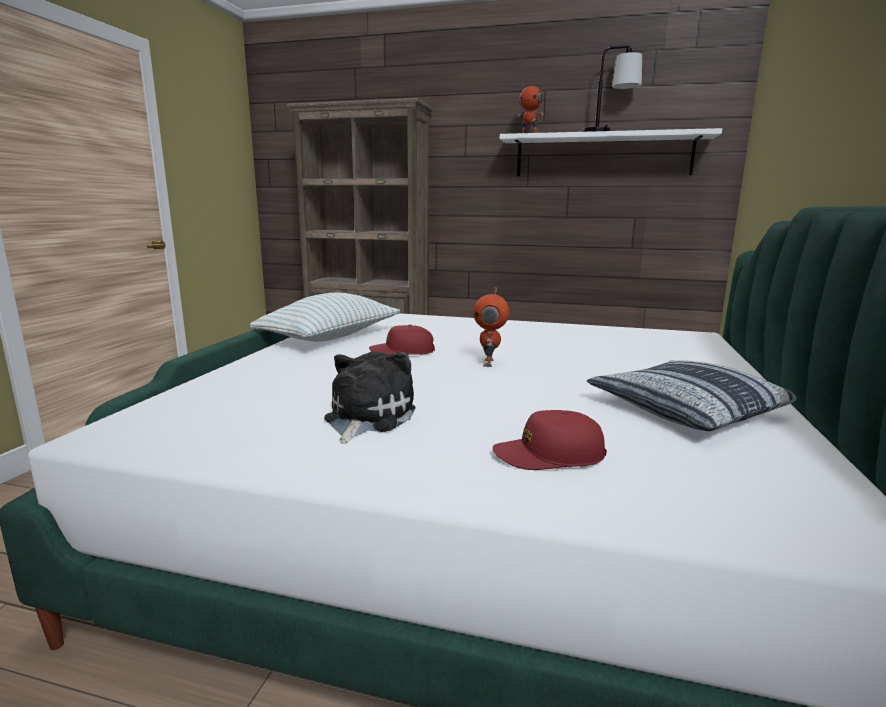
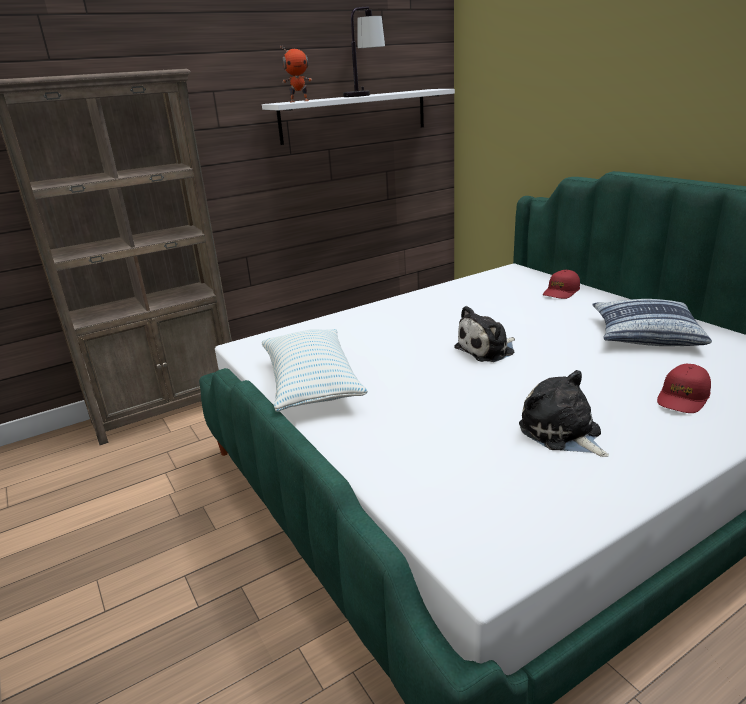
camera: 45 degrees left, 10 degrees up
(402, 352) = (410, 369): red cap -> red cap (561, 292)
(490, 363) = (487, 350): toy robot -> plush toy

